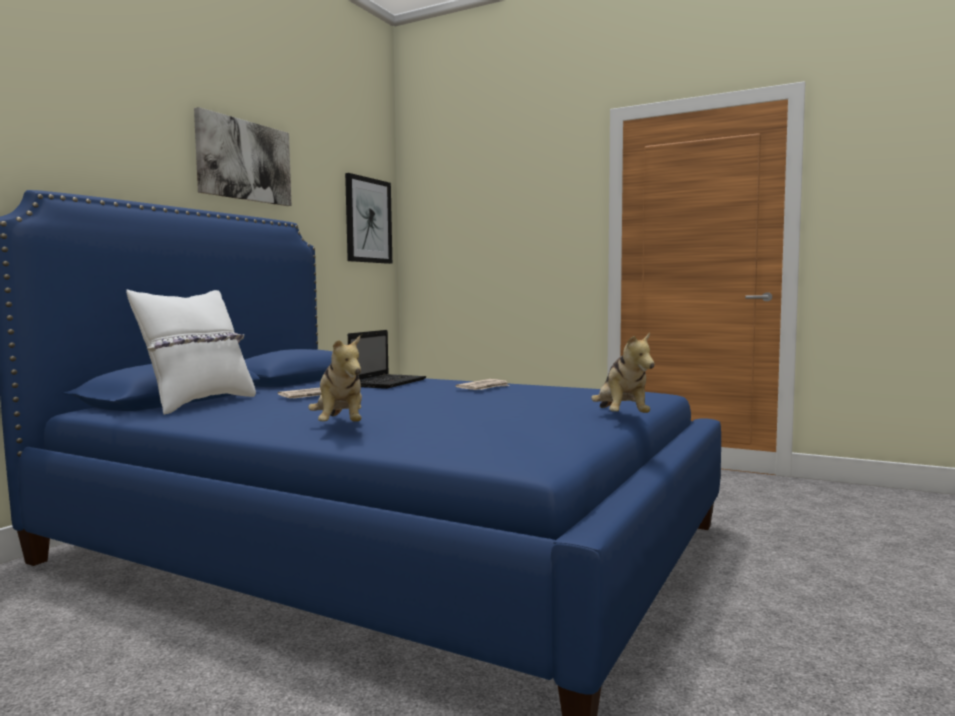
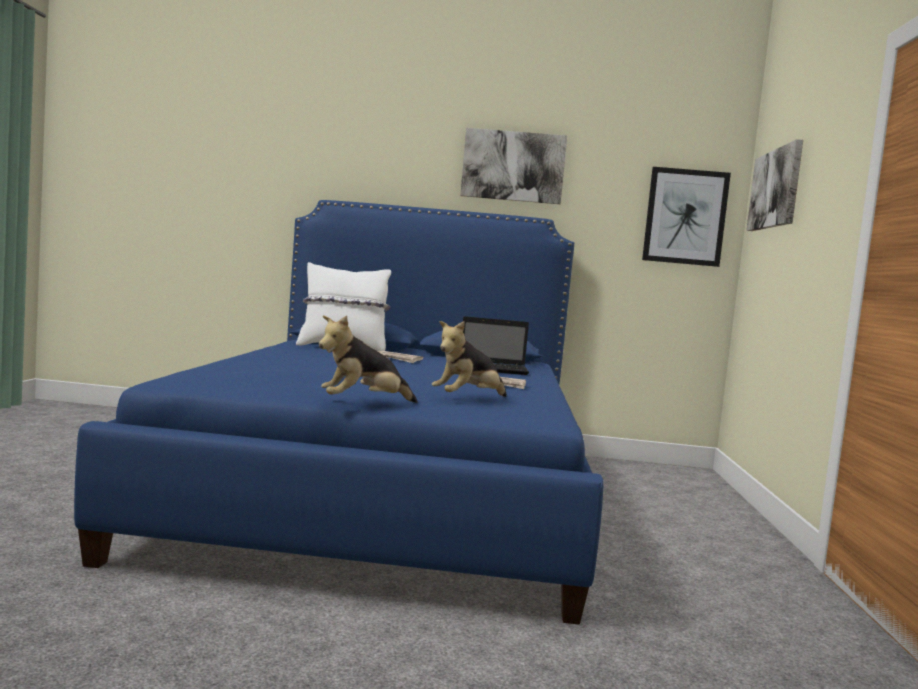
camera: 65 degrees right, 0 degrees up
(340, 427) = (269, 361): plush toy -> plush toy (468, 399)
(458, 200) = (775, 189): none -> picture

